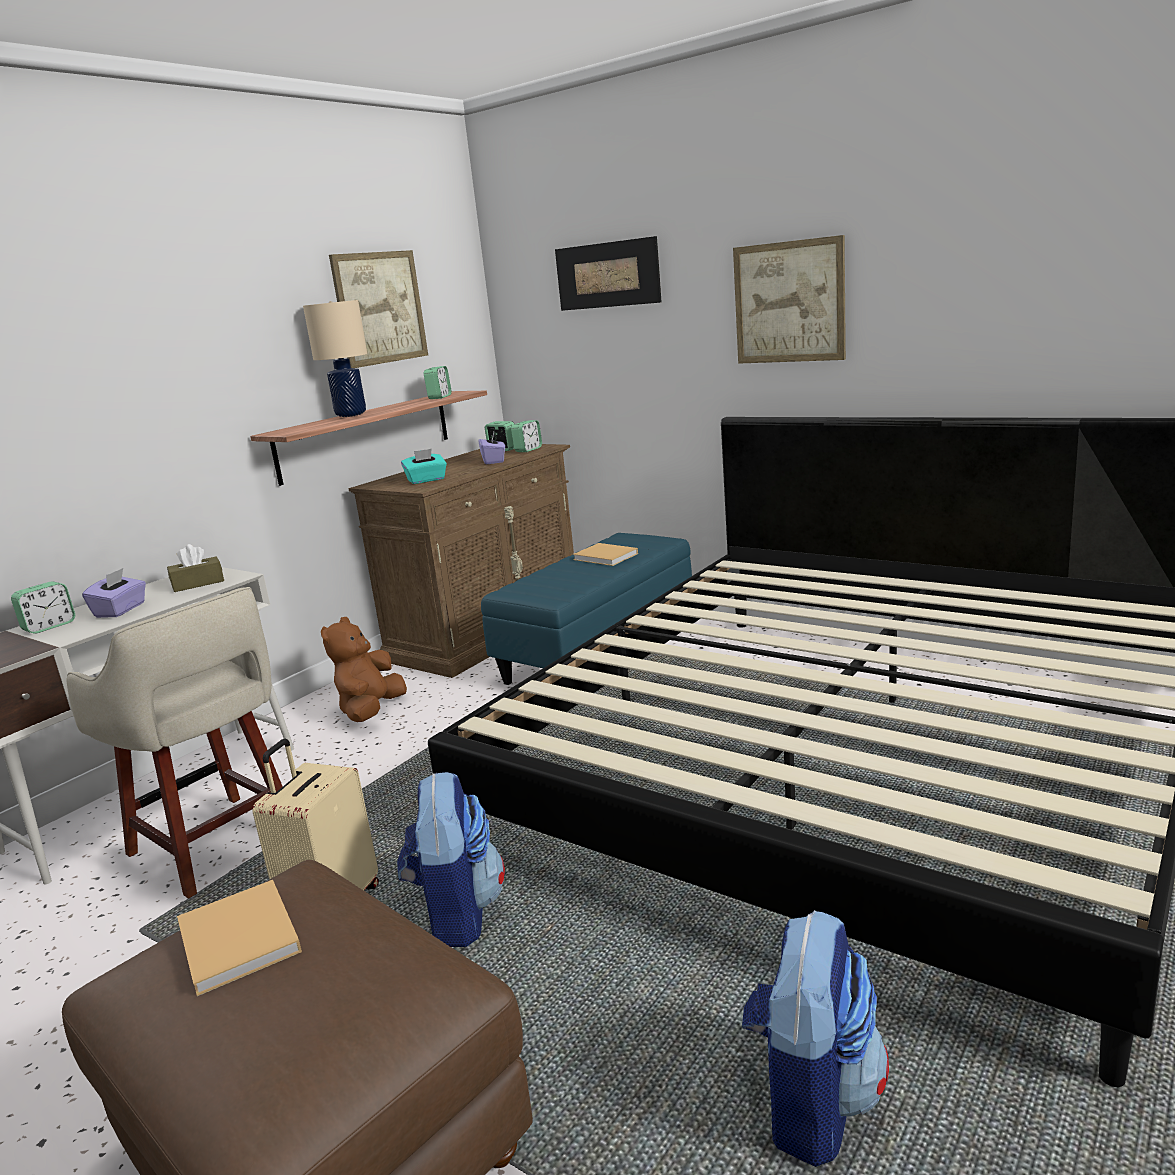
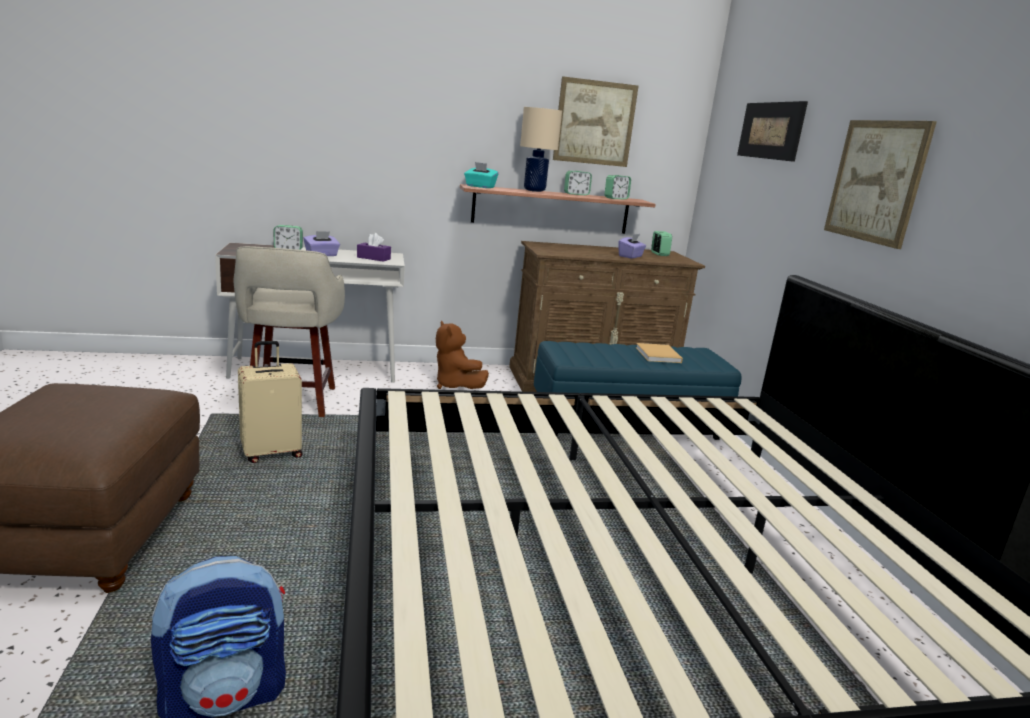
camera: 40 degrees right, 0 degrees up
(198, 583) = (373, 258): brown tissue box -> purple tissue box
(240, 941) = (87, 396): beige book -> none
(371, 711) = (455, 386): brown plush toy -> brown plush toy turned 90 degrees counterclockwise
(426, 480) = (563, 251): turquoise tissue box -> turquoise tissue box (480, 187)
(456, 913) = (298, 491): backpack -> none
(528, 450) = (671, 259): alarm clock -> alarm clock (576, 194)

